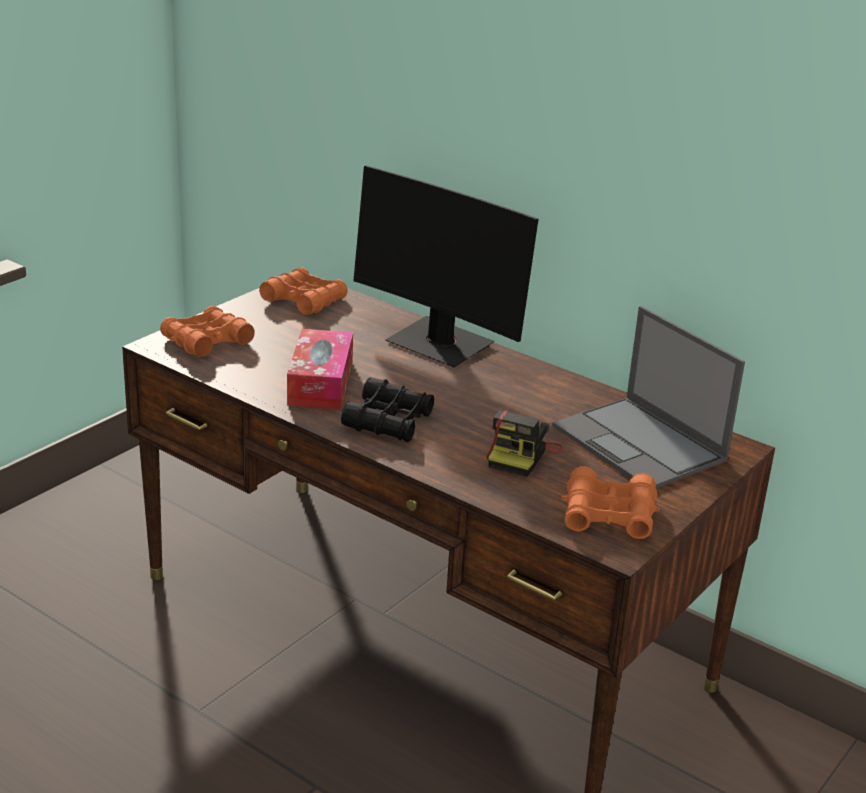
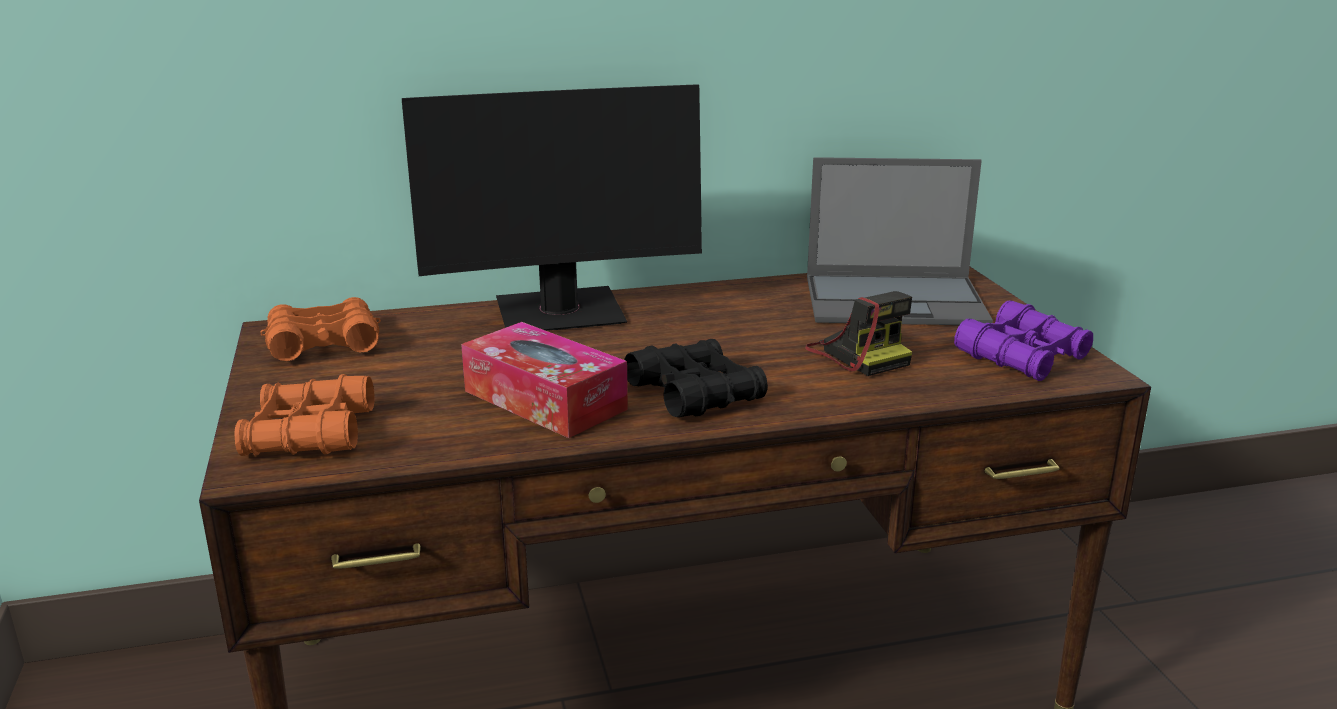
camera: 50 degrees left, 5 degrees down
(609, 515) = (1022, 356): orange binoculars -> purple binoculars

